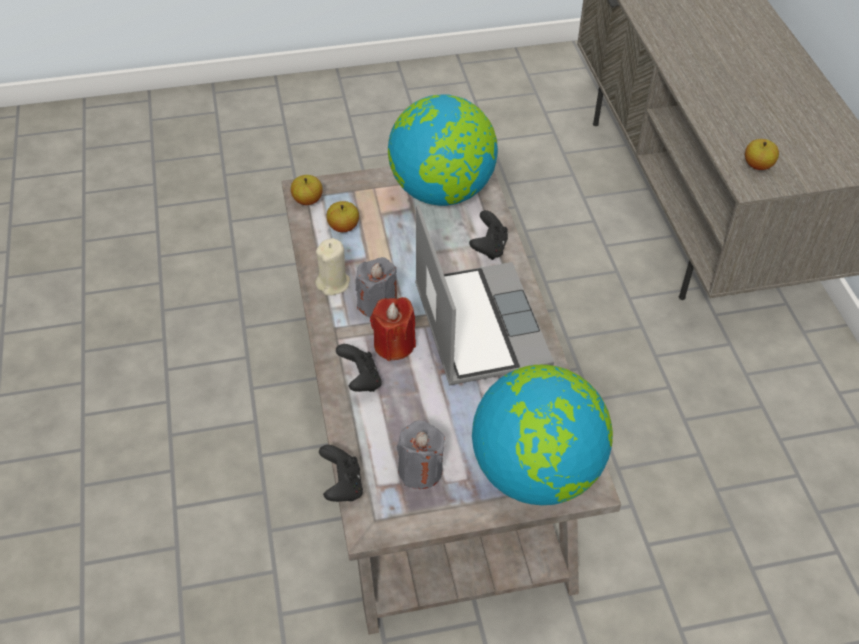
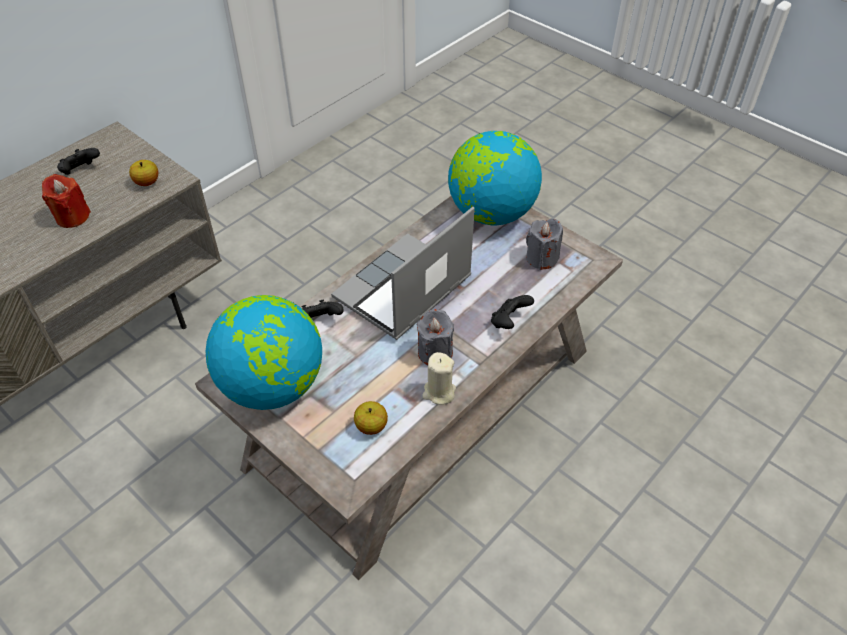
camera: 125 degrees left, 0 degrees up
(307, 200) = (359, 476): apple -> none
(342, 486) = (589, 285): black game controller -> black game controller (81, 171)
(394, 345) = (462, 322): red candle -> red candle (72, 217)

